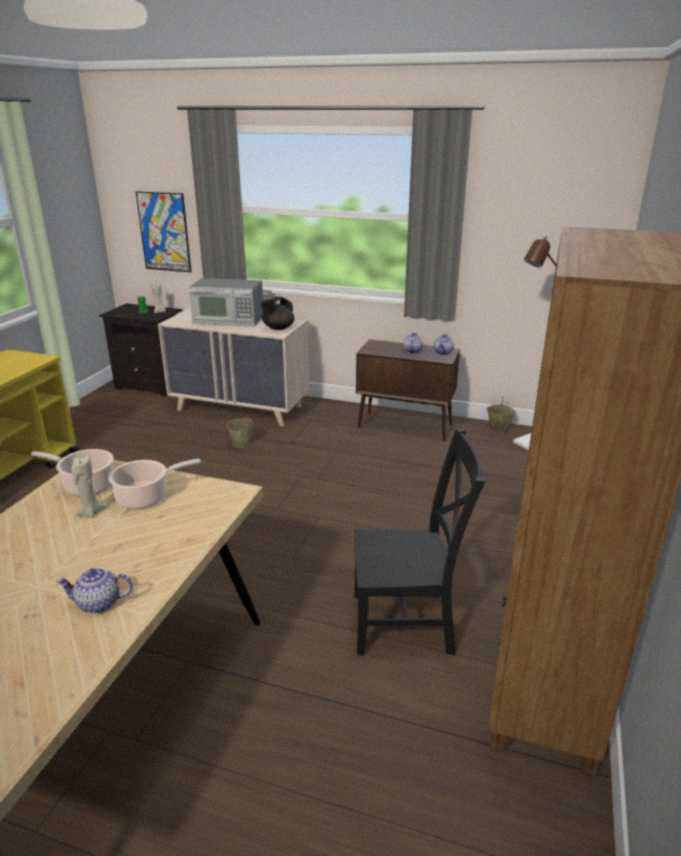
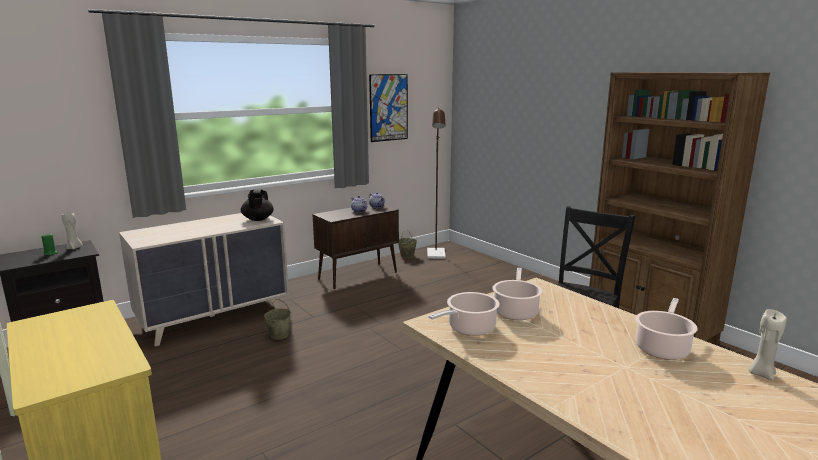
camera: 55 degrees left, 10 degrees down
(90, 512) = (520, 333): beige candle -> beige candle (761, 374)
(98, 603) = (662, 348): teapot -> cooking pot
(164, 232) = (57, 153): picture -> picture (388, 107)
(228, 320) = (196, 227): microwave -> none

